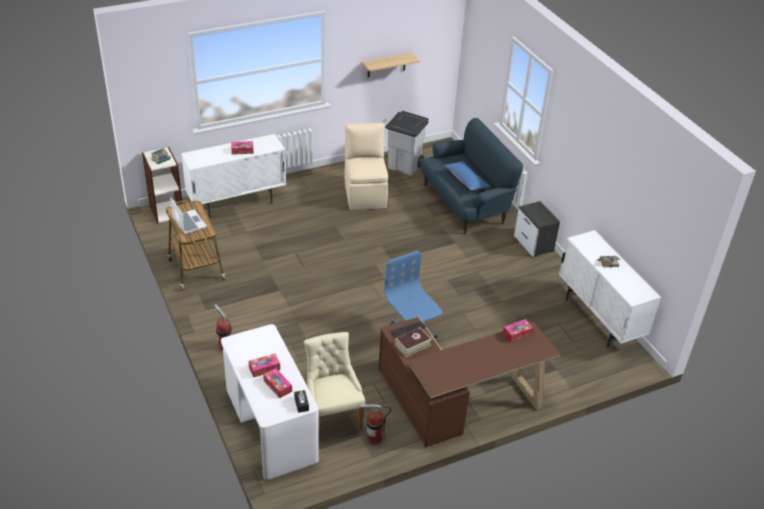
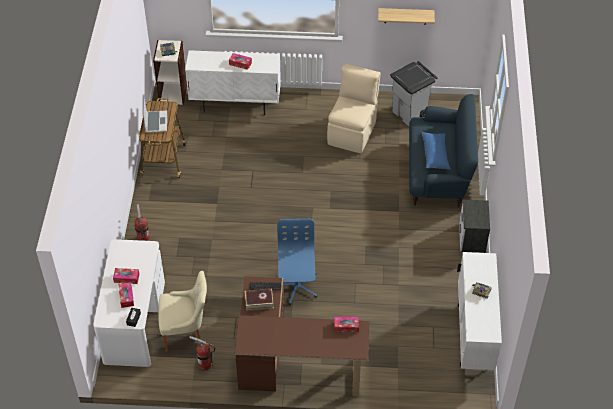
camera: 30 degrees right, 10 degrees up
(332, 415) = (186, 332): beige chair -> beige chair turned 75 degrees clockwise

